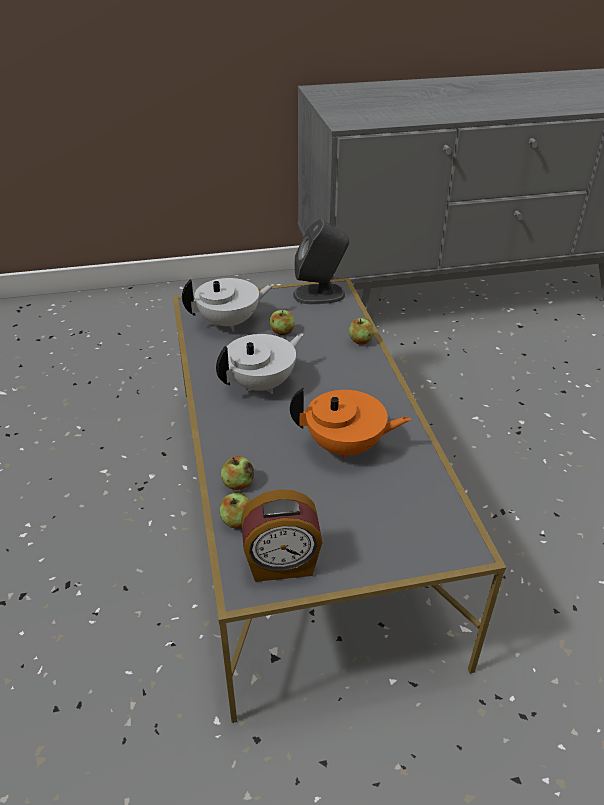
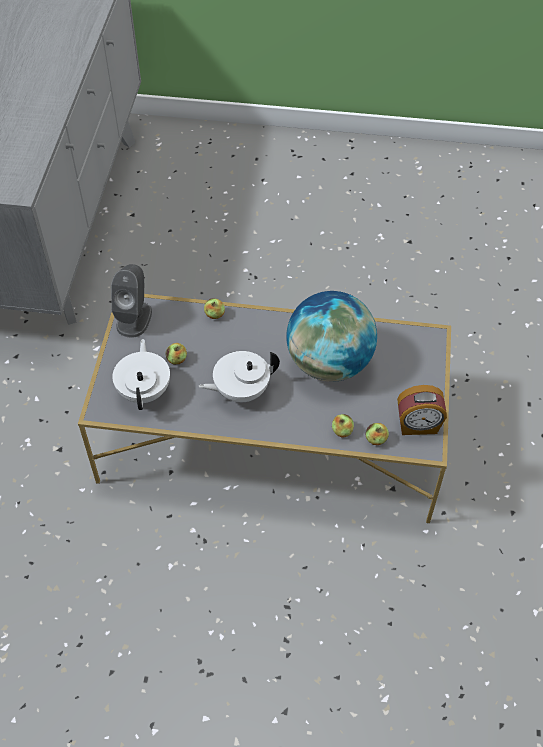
camera: 70 degrees left, 15 degrees up
(262, 384) = (241, 390): white teapot -> white teapot turned 90 degrees counterclockwise
(282, 565) = (418, 425): alarm clock -> alarm clock turned 75 degrees clockwise
(346, 447) = (329, 363): orange teapot -> globe

